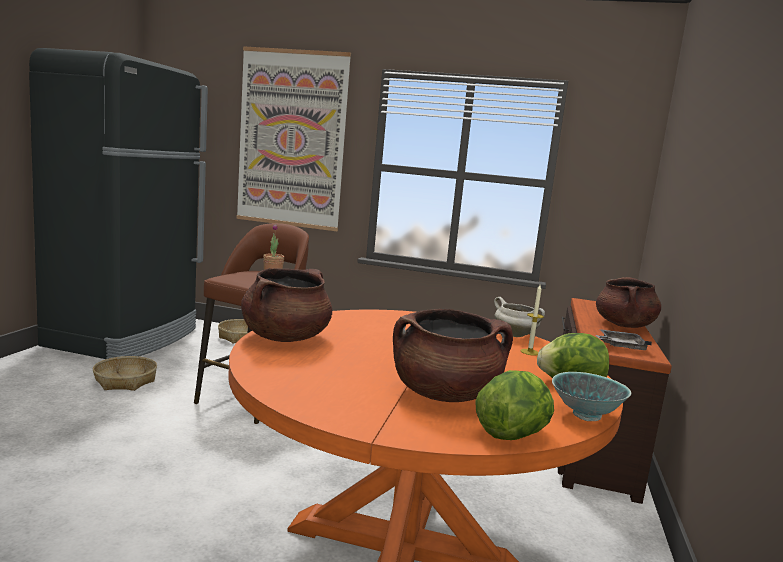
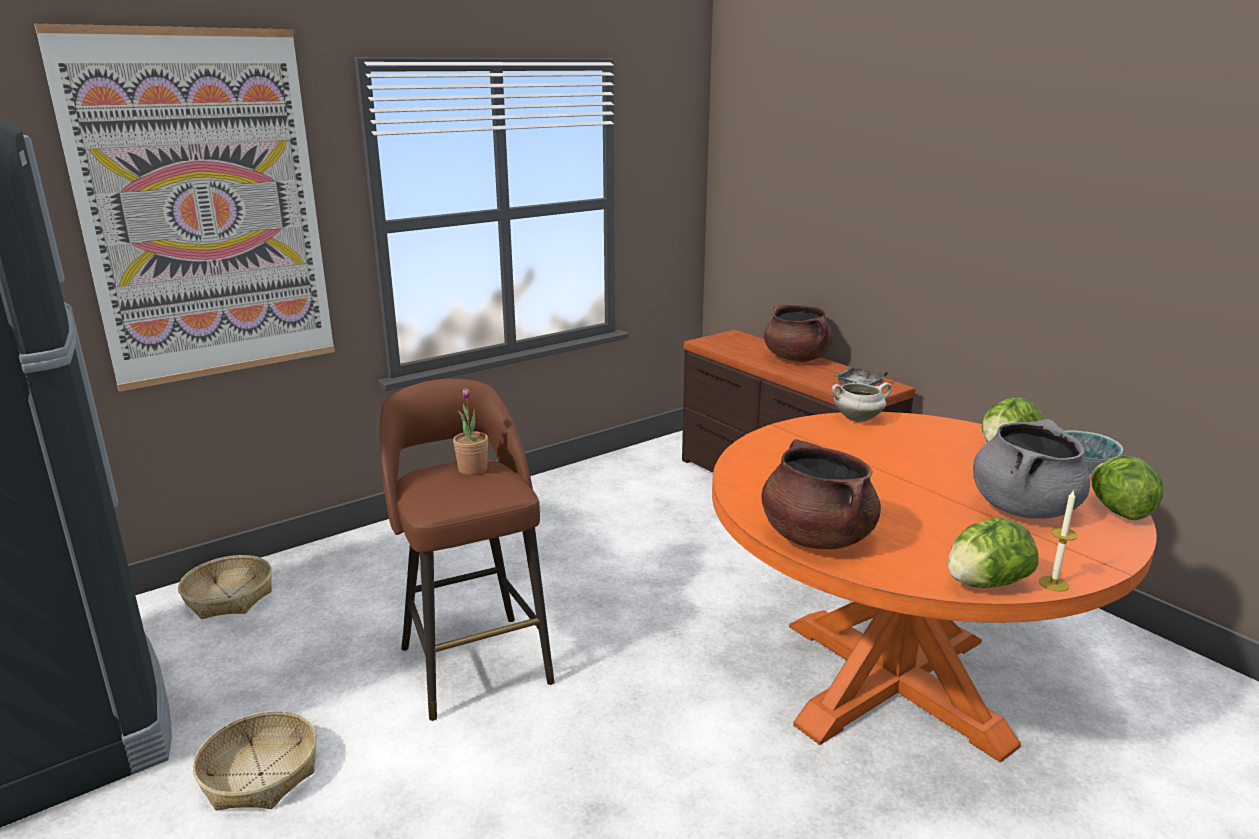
camera: 50 degrees left, 10 degrees up
(276, 387) = (985, 584): none -> lettuce
(445, 395) = (1023, 508): brown cooking pot -> grey cooking pot
(529, 352) = (913, 431): candle -> candle (1053, 583)

